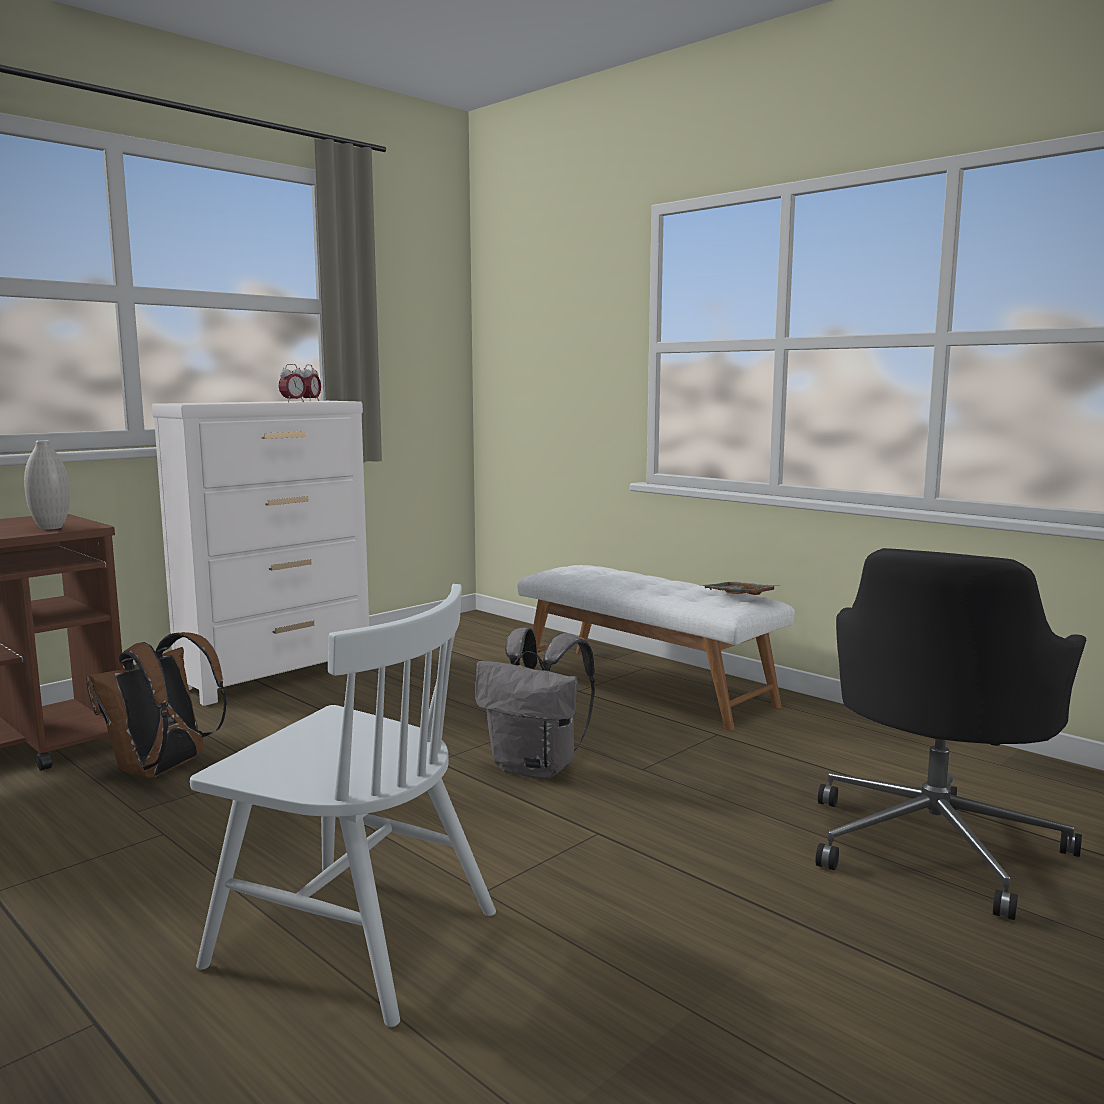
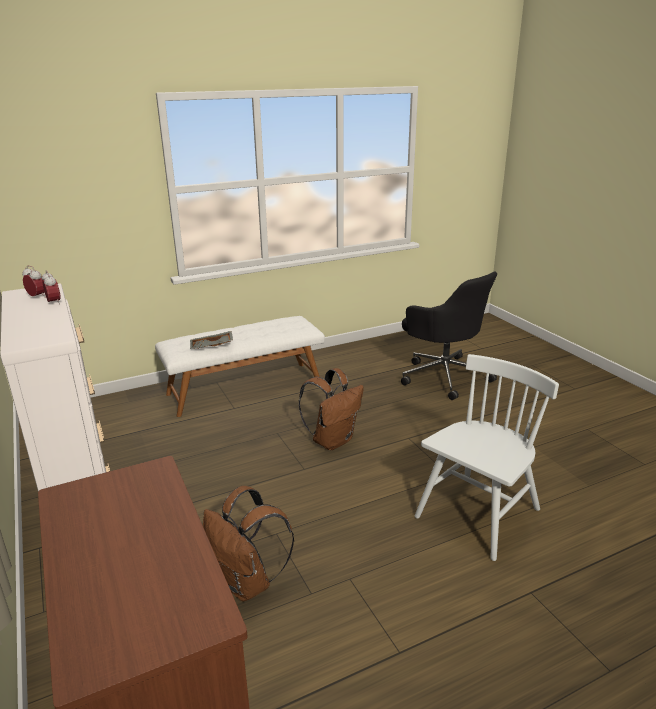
camera: 70 degrees left, 15 degrees up
(51, 528) = (151, 486): white vase -> none
(537, 768) = (333, 440): grey backpack -> brown backpack
(737, 597) = (289, 321): grey tray -> grey tray (211, 346)

